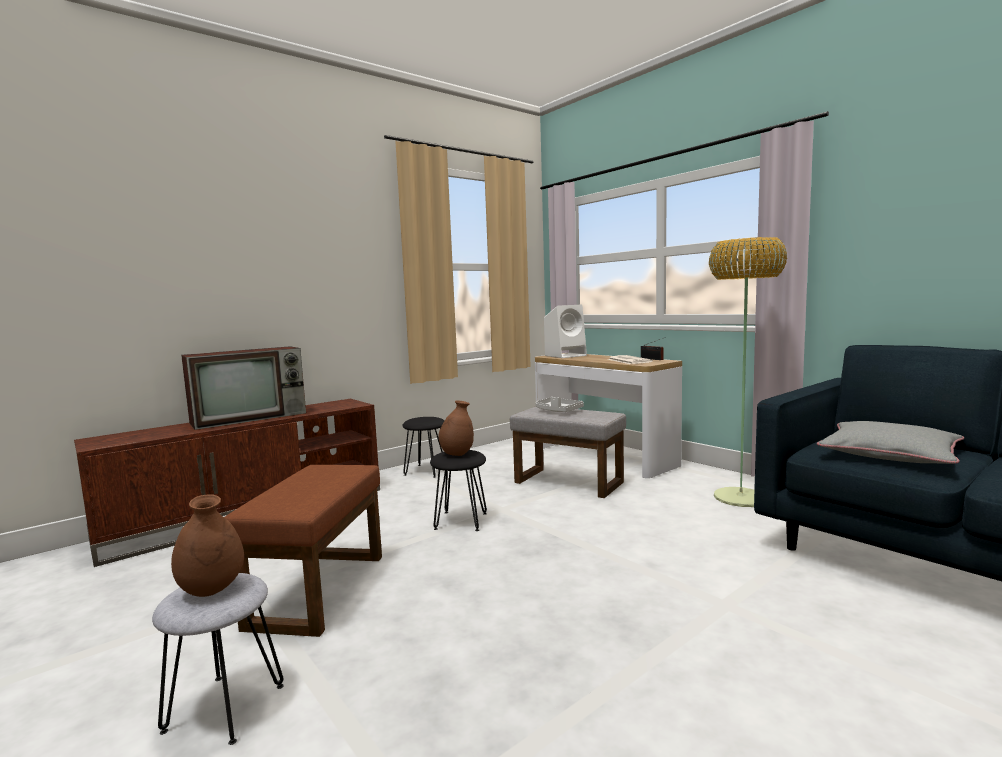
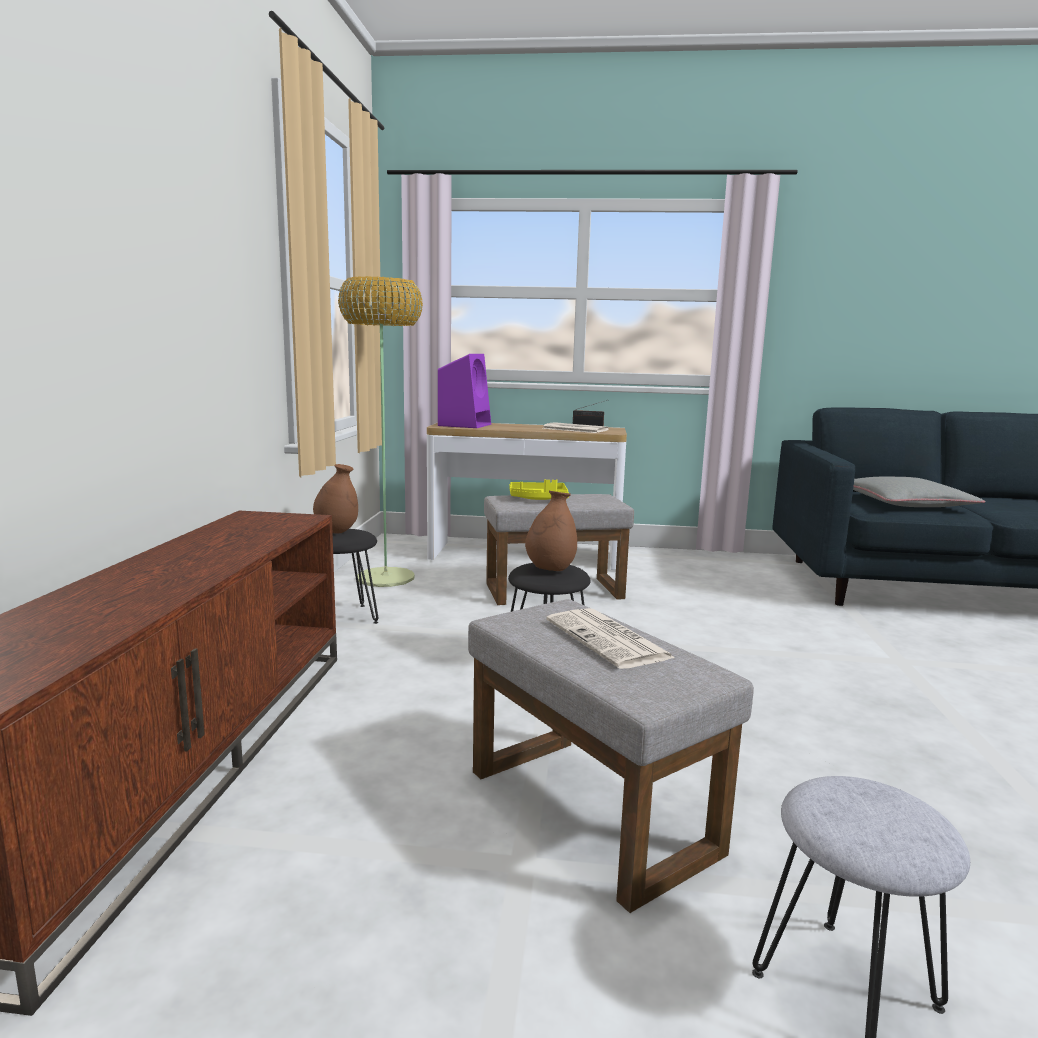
camera: 45 degrees left, 5 degrees up
(212, 590) = (871, 812): brown vase -> brown vase (336, 531)
(251, 417) = (173, 566): television -> none
(319, 591) = (594, 811): brown ottoman -> grey ottoman
(321, 485) = (609, 640): none -> newspaper
(558, 411) = (538, 499): grey tray -> yellow tray
(566, 355) = (465, 425): white speaker -> purple speaker
(740, 497) = (721, 571): floor lamp -> floor lamp (385, 577)

